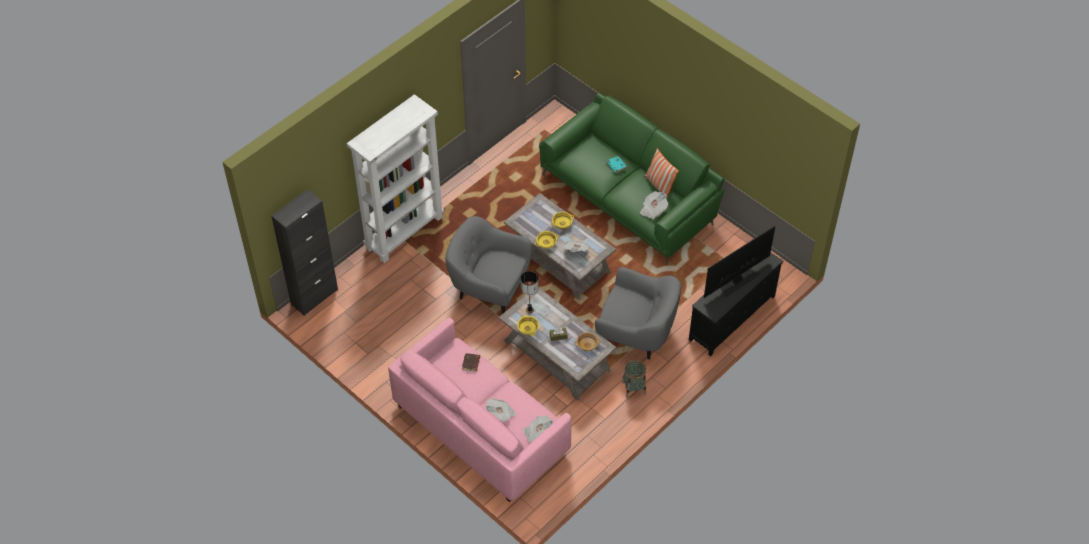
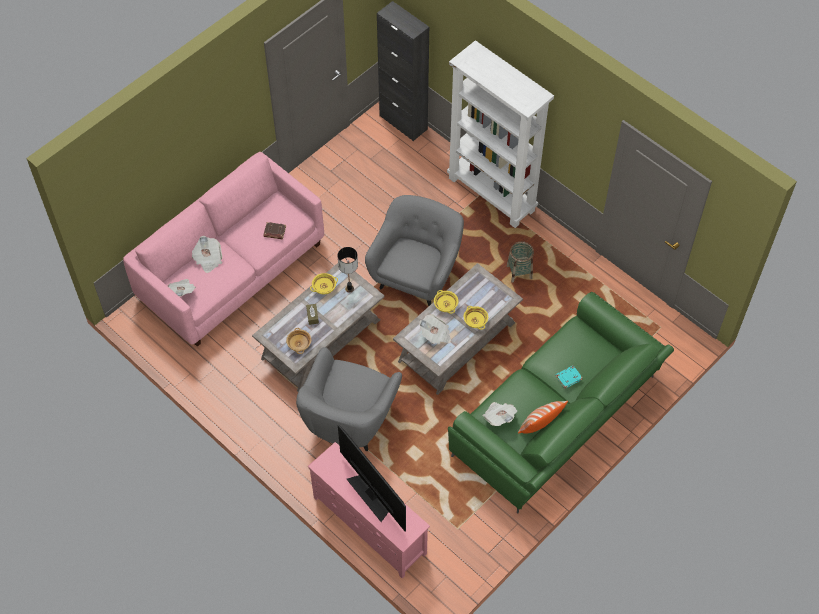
camera: 90 degrees right, 5 degrees up
(633, 388) = (274, 414): basket -> basket (519, 272)
(732, 318) = (369, 526): black tv stand -> pink tv stand

